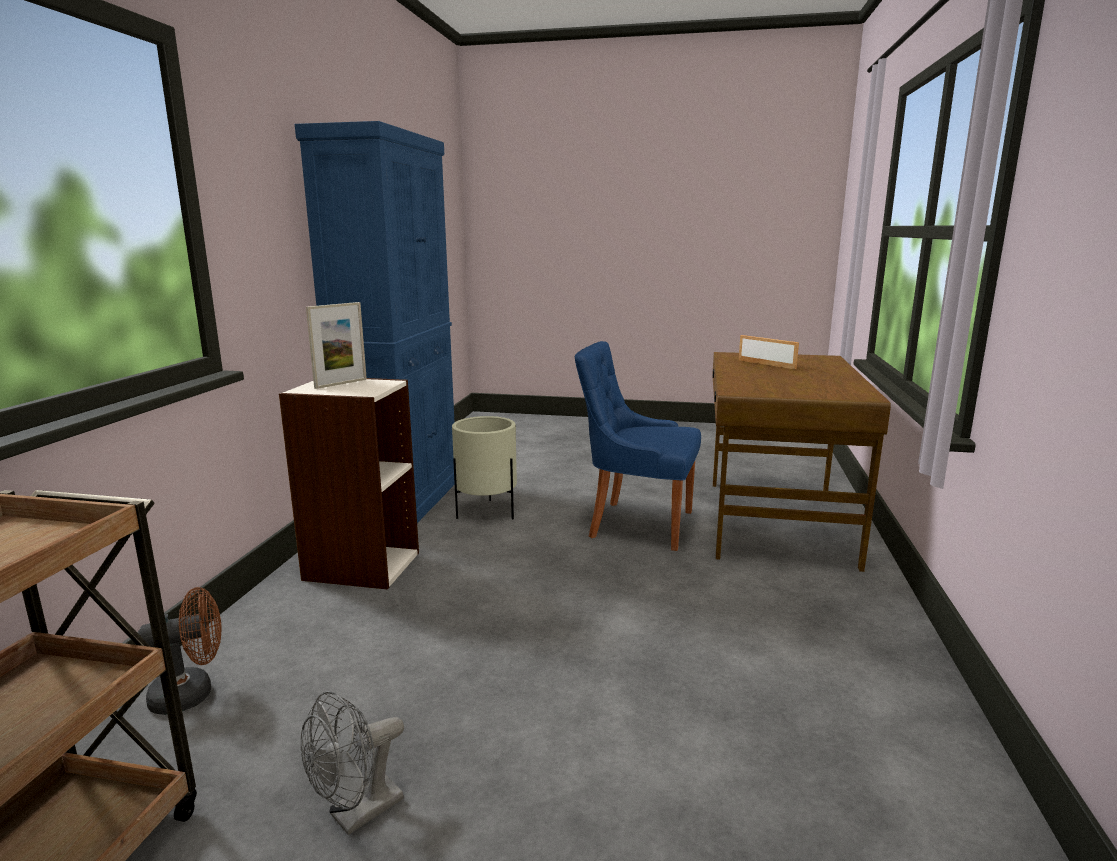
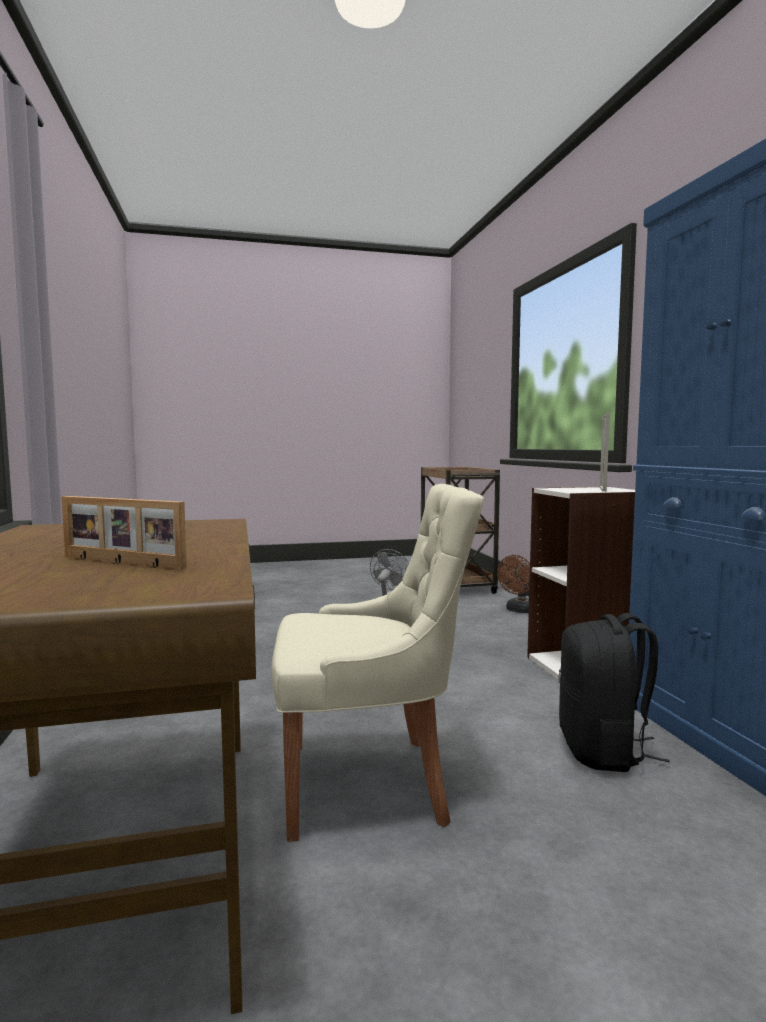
camera: 155 degrees right, 10 degrees down
(486, 512) = (603, 751): beige planter -> black backpack
(637, 524) = (371, 783): blue chair -> beige chair

